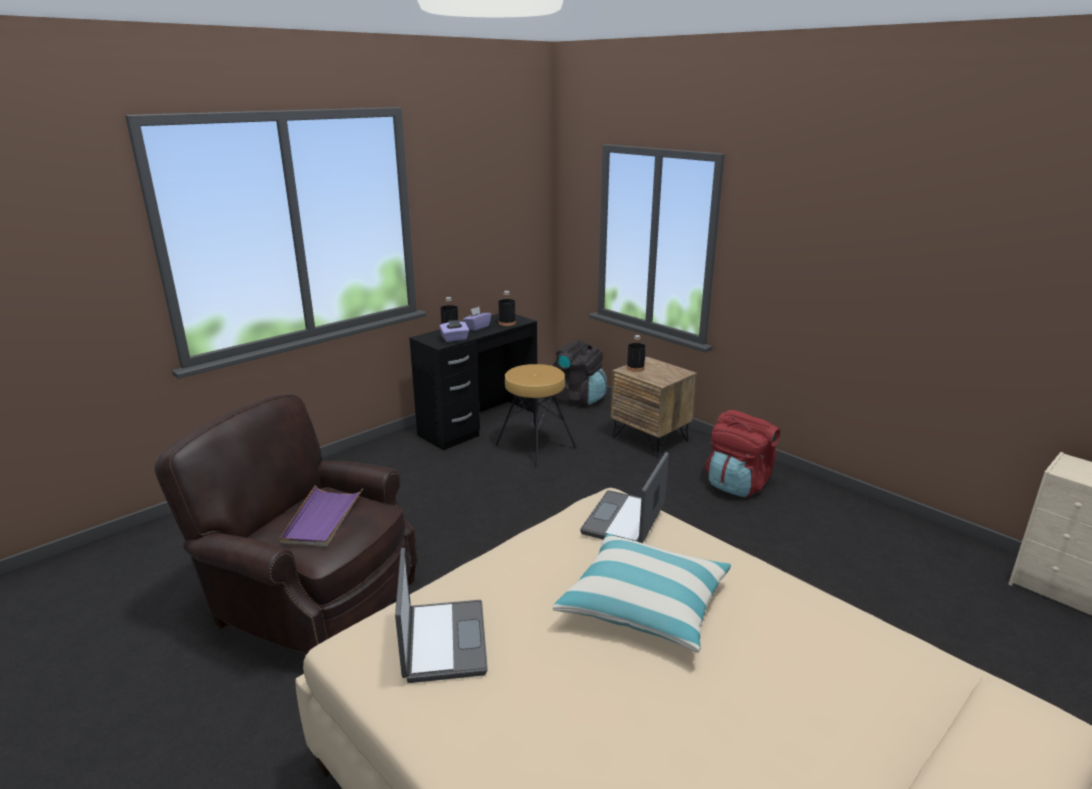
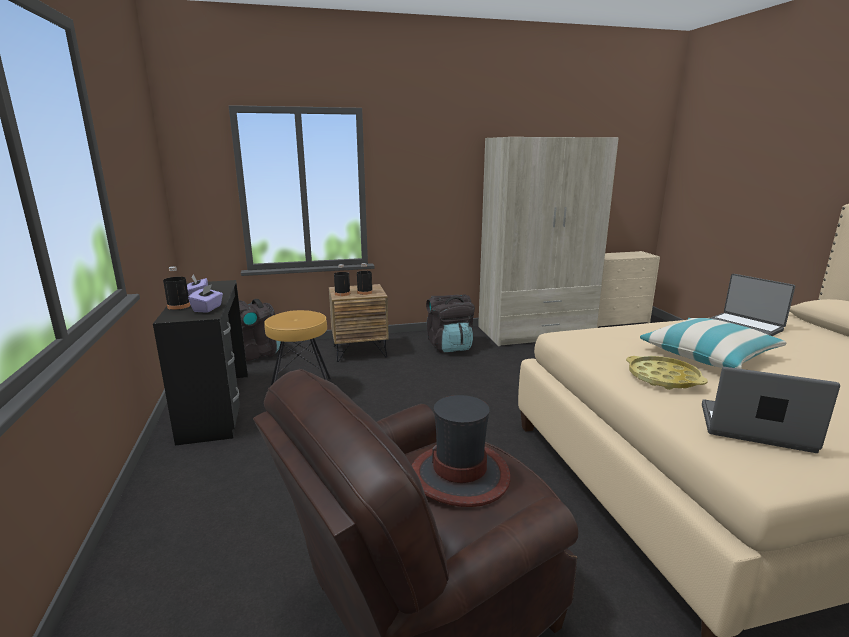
camera: 60 degrees left, 5 degrees down
(322, 518) = (460, 475): purple tray -> hat
(507, 323) = (216, 287): black bottle -> black bottle (365, 292)
(534, 575) = (663, 378): none -> yellow tray
(625, 521) = (602, 336): laptop -> laptop (743, 327)
(738, 483) = (450, 346): red backpack -> black backpack
(888, 532) = (536, 332): none -> beige wardrobe

